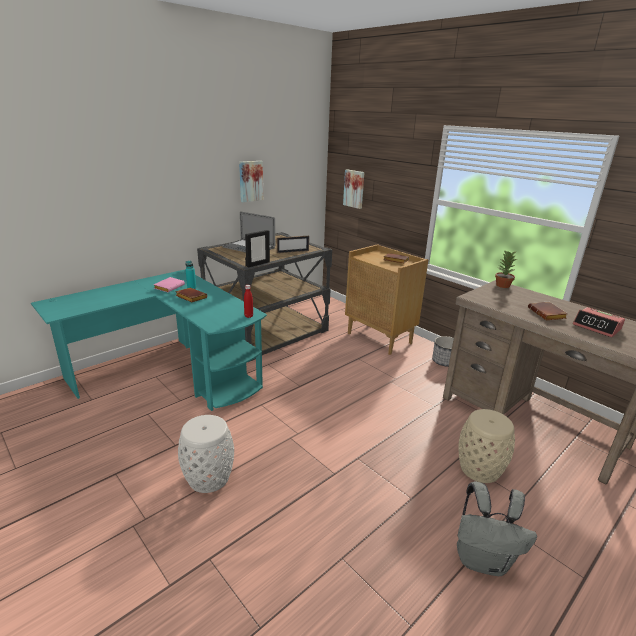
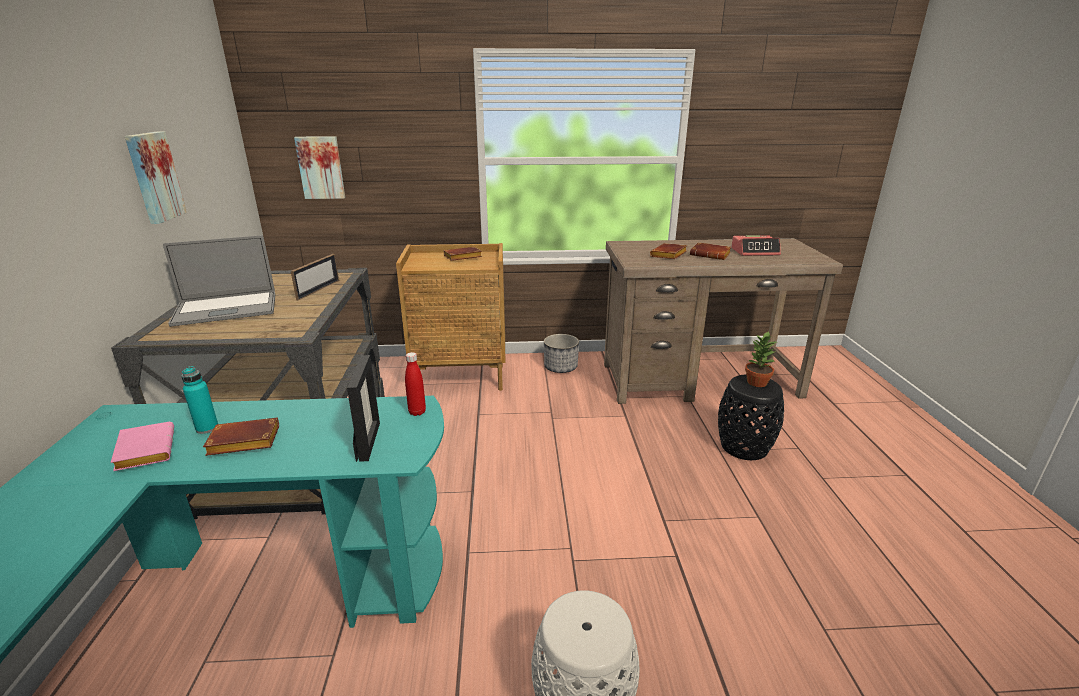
camera: 50 degrees left, 0 degrees up
(257, 264) = (311, 325): picture frame -> picture frame (368, 441)
(479, 469) = (743, 447): beige stool -> black stool
(482, 560) = (866, 519): grey backpack -> none
(502, 285) = (625, 244): potted plant -> potted plant (756, 382)
(512, 302) = (669, 255): none -> brown book

